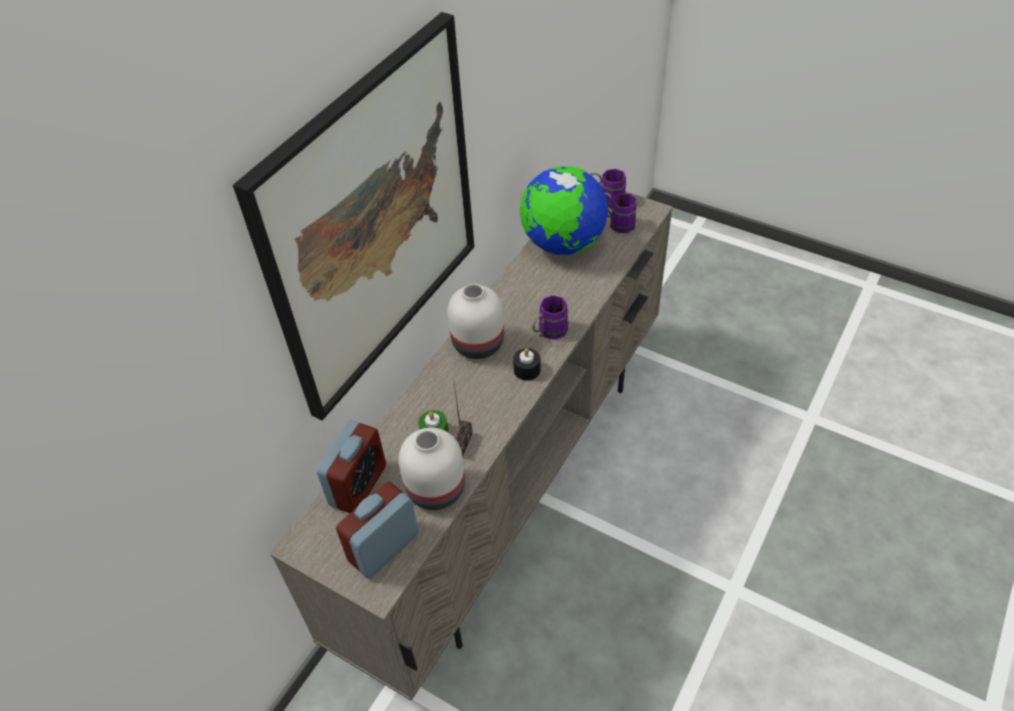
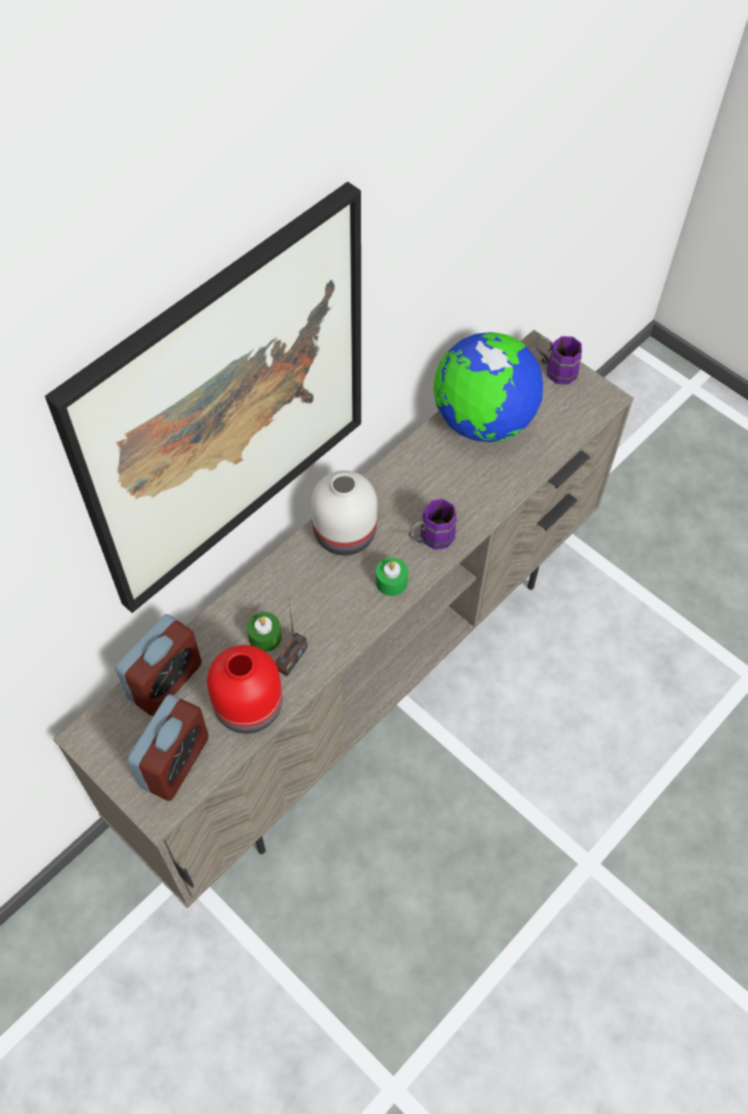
camera: 10 degrees right, 10 degrees up
(383, 547) = (175, 762): alarm clock -> alarm clock turned 150 degrees clockwise
(437, 490) = (249, 708): white vase -> red vase
(527, 370) = (391, 581): black candle -> green candle
(616, 222) = (557, 406): purple mug -> none

